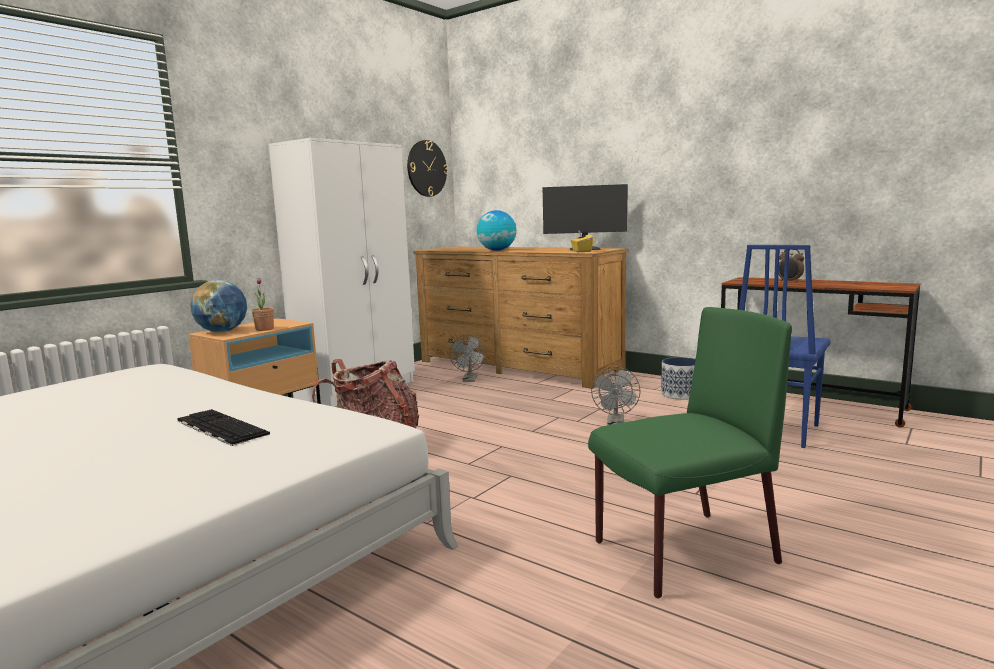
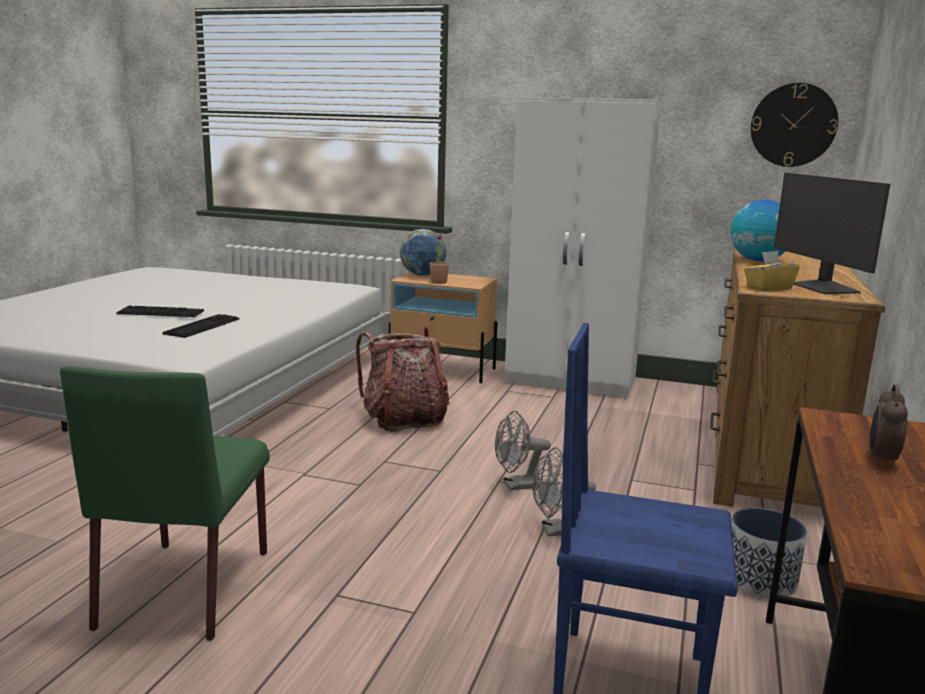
camera: 70 degrees right, 5 degrees up
(102, 447) = (162, 312): none -> keyboard
(469, 380) = (666, 424): grey fan -> grey fan (517, 486)
(682, 553) = (187, 586): green chair -> green chair turned 45 degrees clockwise

